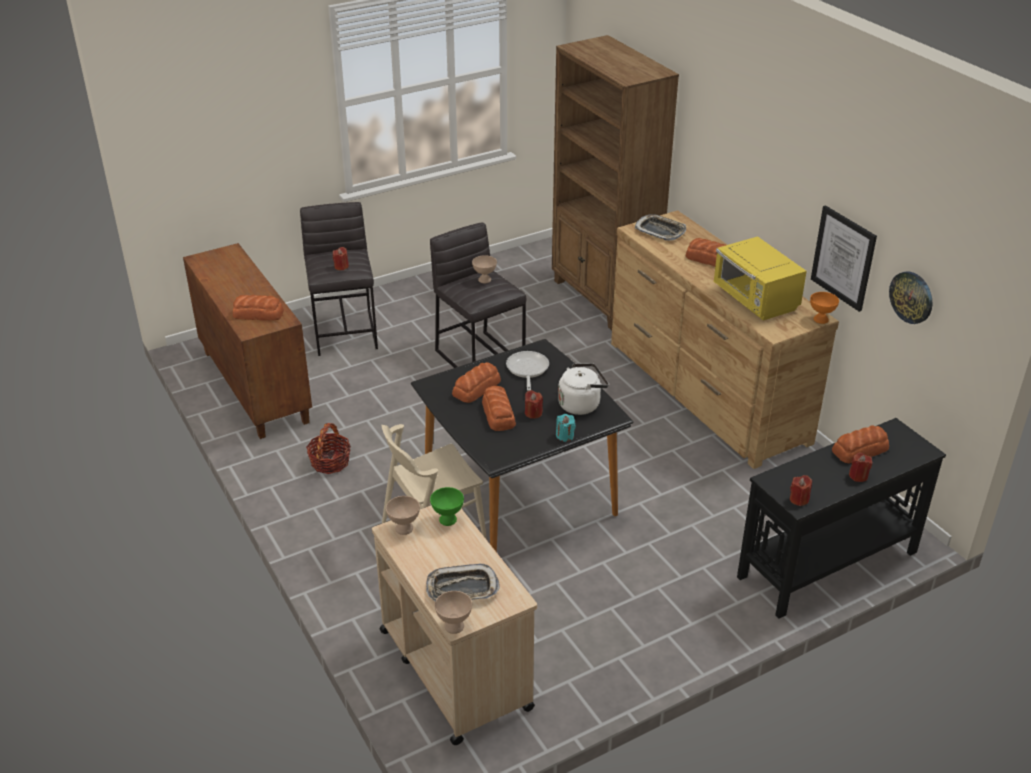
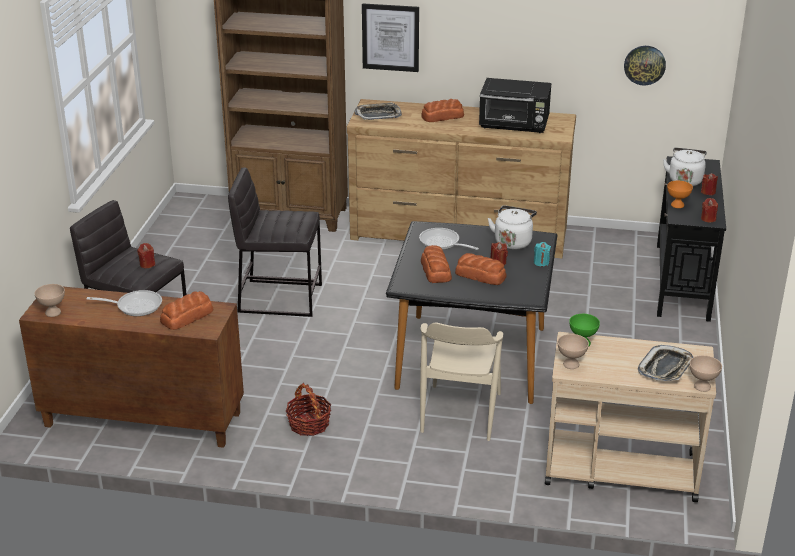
camera: 50 degrees left, 5 degrees down
(249, 287) = (135, 306): none -> frying pan
(484, 279) = (276, 216): beige bowl -> beige bowl (52, 312)
(755, 300) = (514, 125): yellow microwave -> black microwave
(821, 319) = (567, 117): orange bowl -> orange bowl (677, 205)
(843, 258) = (569, 63): picture -> picture (390, 37)
(860, 450) = (685, 180): bread -> white kettle

